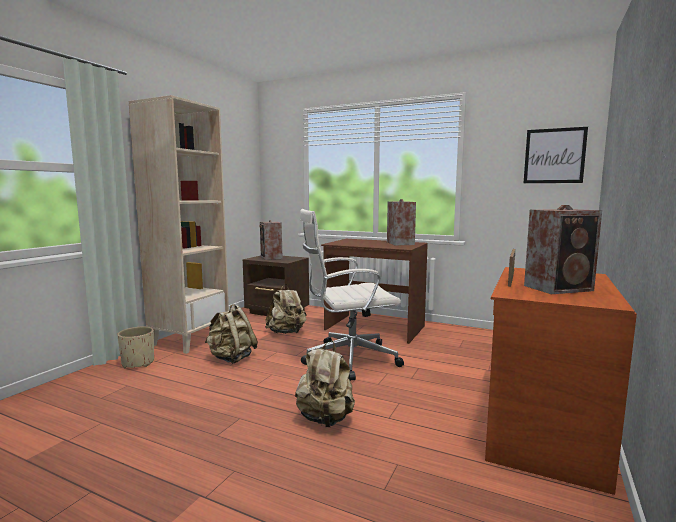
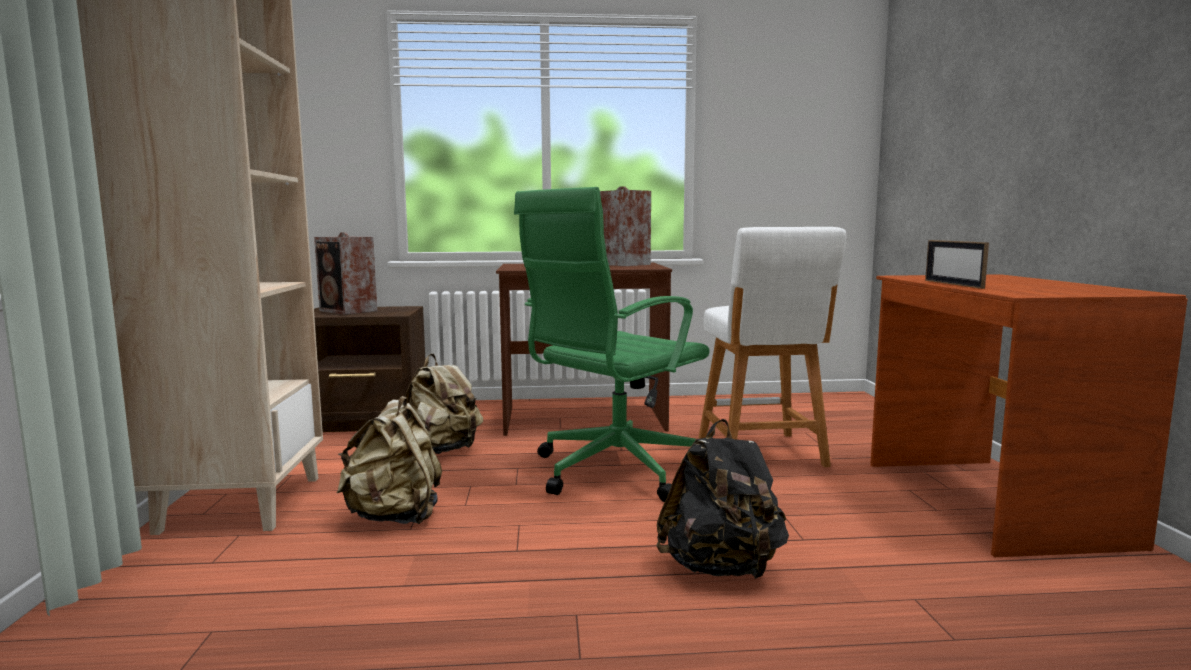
camera: 30 degrees left, 0 degrees up
(138, 363) = (169, 577): beige planter -> none
(325, 419) = (721, 568): beige backpack -> black backpack
(348, 359) = (613, 471): white office chair -> green office chair
(442, 367) = (762, 454): none -> white stool
(554, 156) = (822, 126): picture -> none
(560, 288) = (1035, 286): speaker -> none

